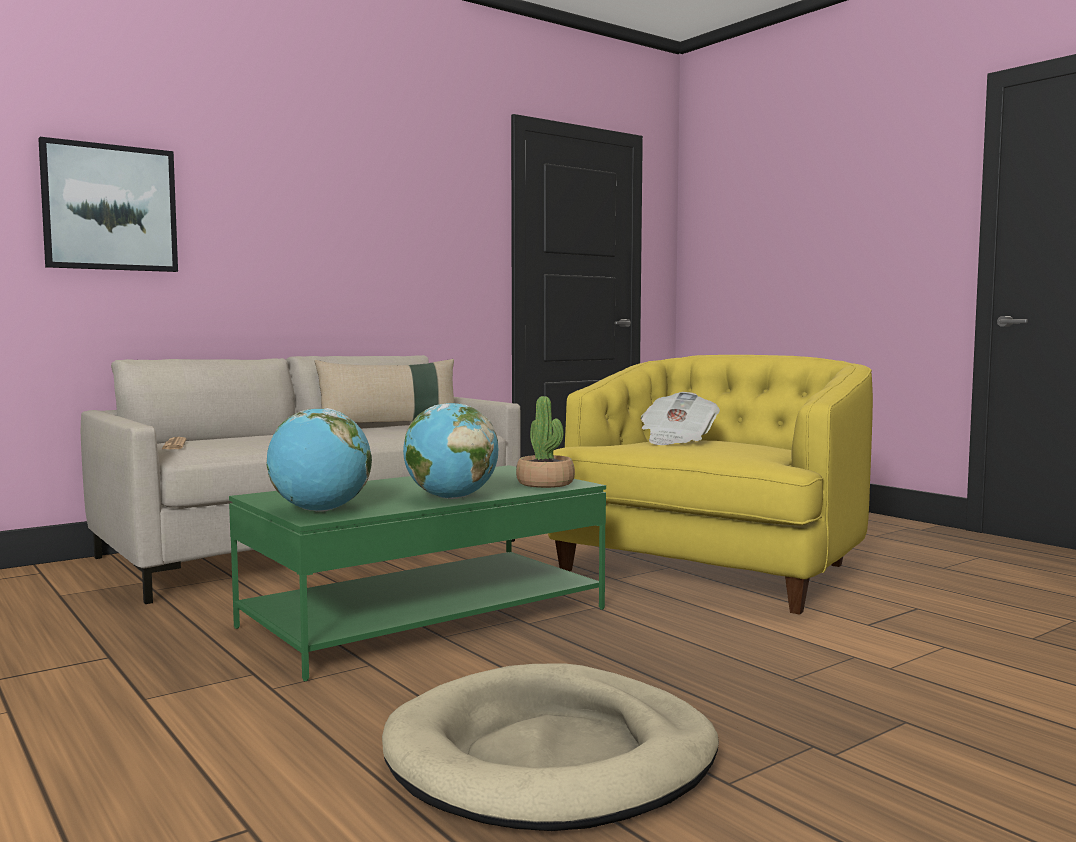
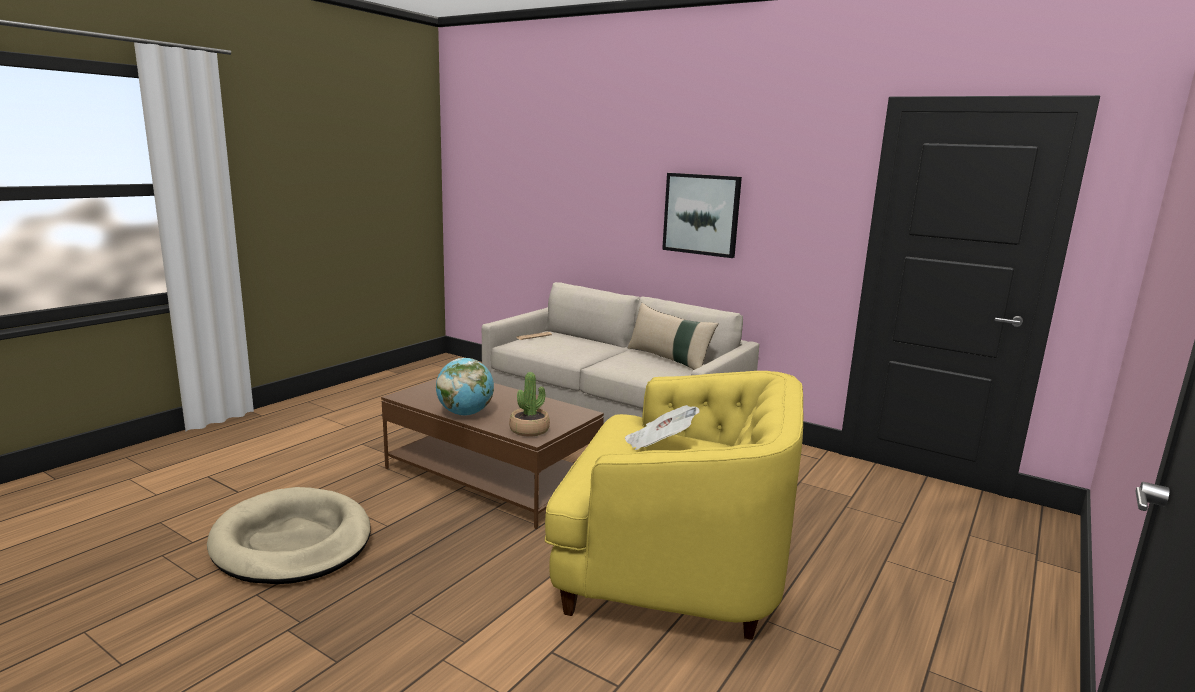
camera: 70 degrees right, 10 degrees up
(110, 208) = (577, 194): picture -> picture (701, 214)
(321, 510) = (419, 394): globe -> none
(425, 618) = (491, 477): green coffee table -> brown coffee table

